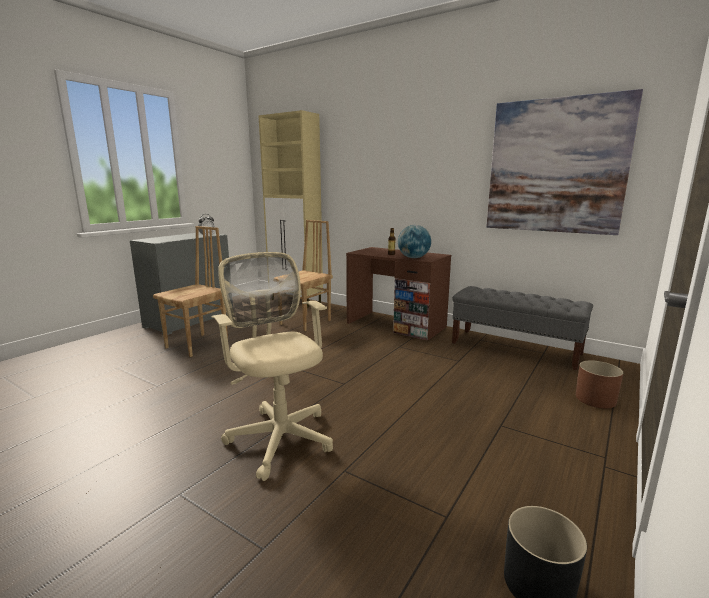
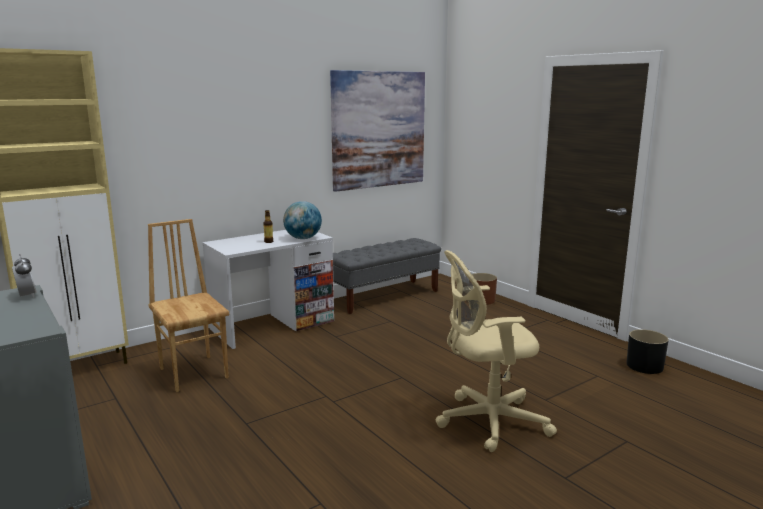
camera: 70 degrees left, 0 degrees up
(198, 345) = (186, 467): brown chair -> none
(396, 325) = (273, 325): brown desk -> white desk

